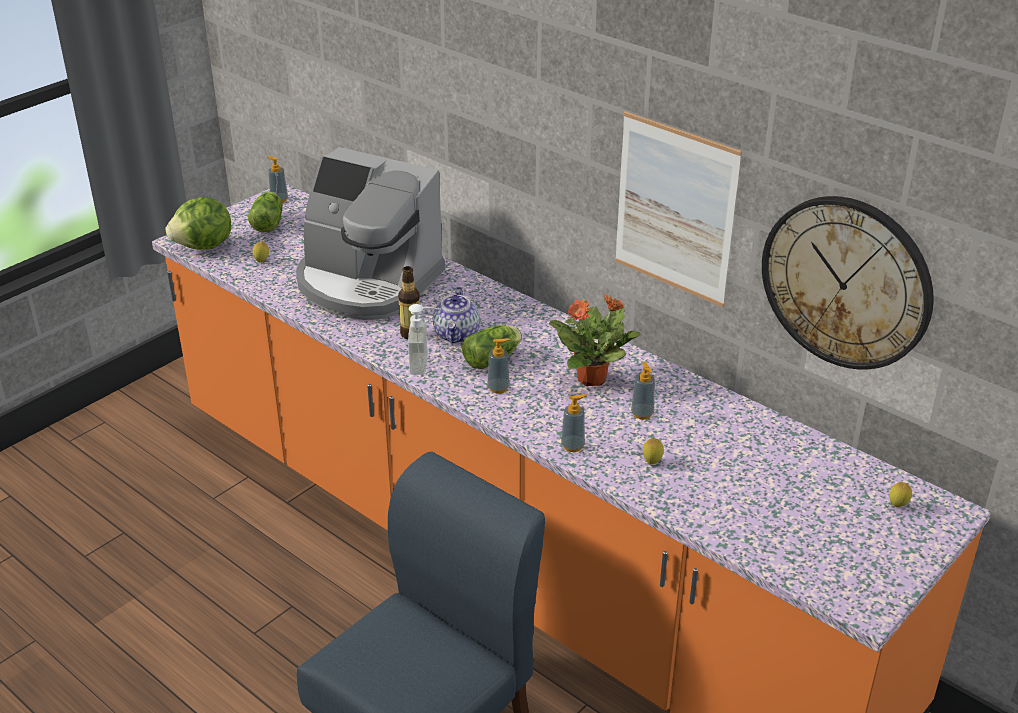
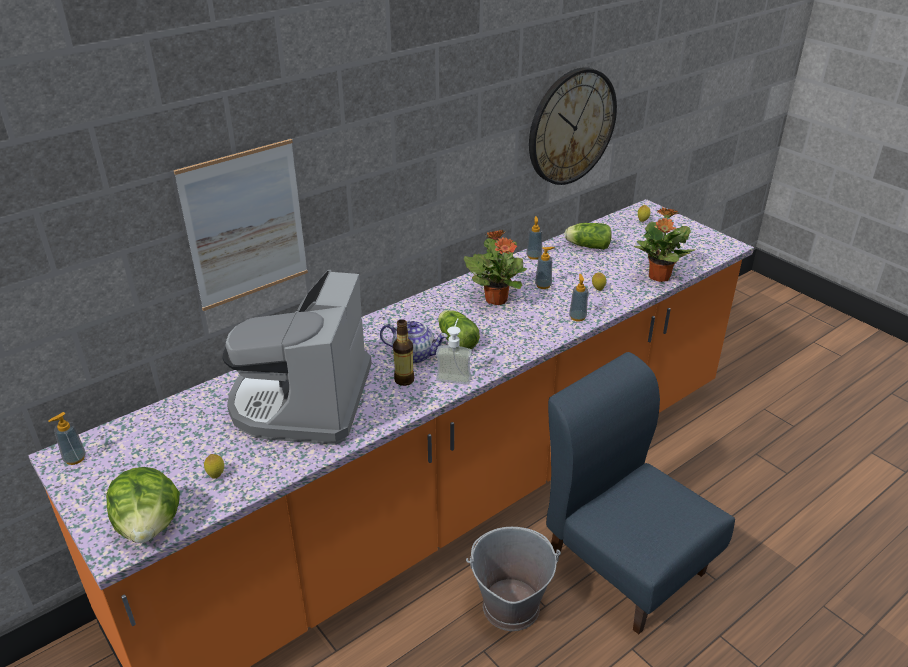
camera: 80 degrees left, 0 degrees up
(269, 222) = (125, 468): lettuce -> lettuce (586, 246)
(350, 621) = (510, 606): none -> grey bucket
(367, 283) = (303, 401): coffee machine -> coffee machine turned 150 degrees clockwise
(498, 388) = (498, 342): soap dispenser -> soap dispenser (534, 256)
(675, 209) = (469, 154): picture -> picture (245, 225)
(713, 521) = (658, 277): none -> potted plant

